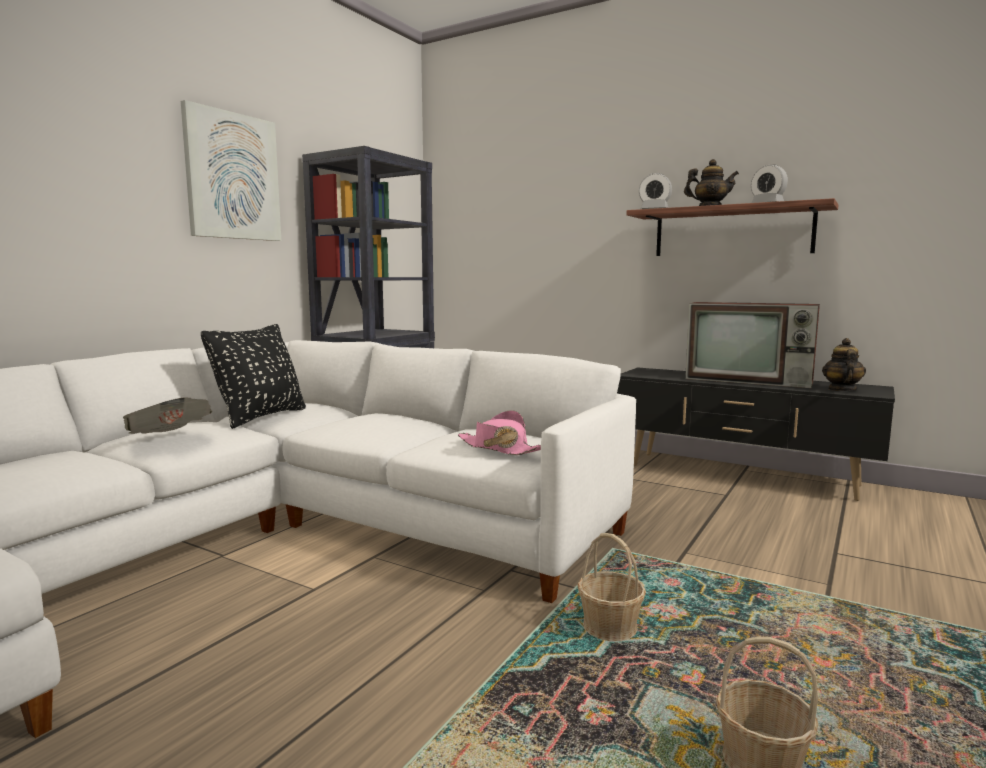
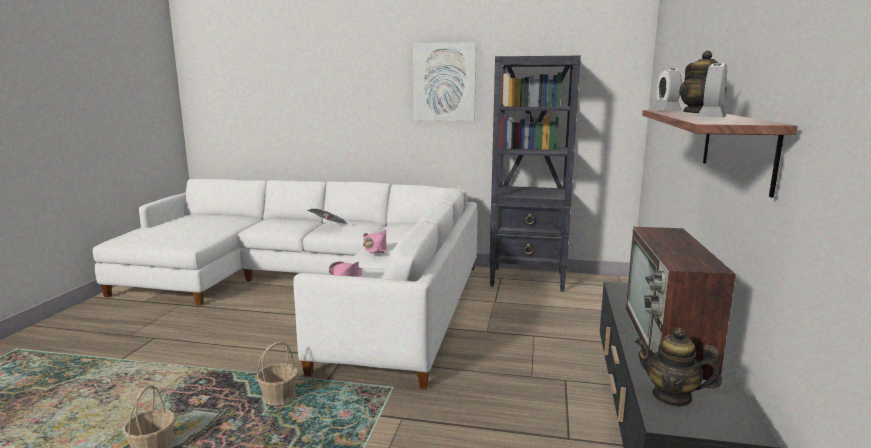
camera: 70 degrees right, 5 degrees up
(260, 417) = (388, 229): black pillow -> none
(366, 426) = (375, 249): none -> pink hat
(841, 389) = (672, 396): teapot -> teapot turned 150 degrees counterclockwise

